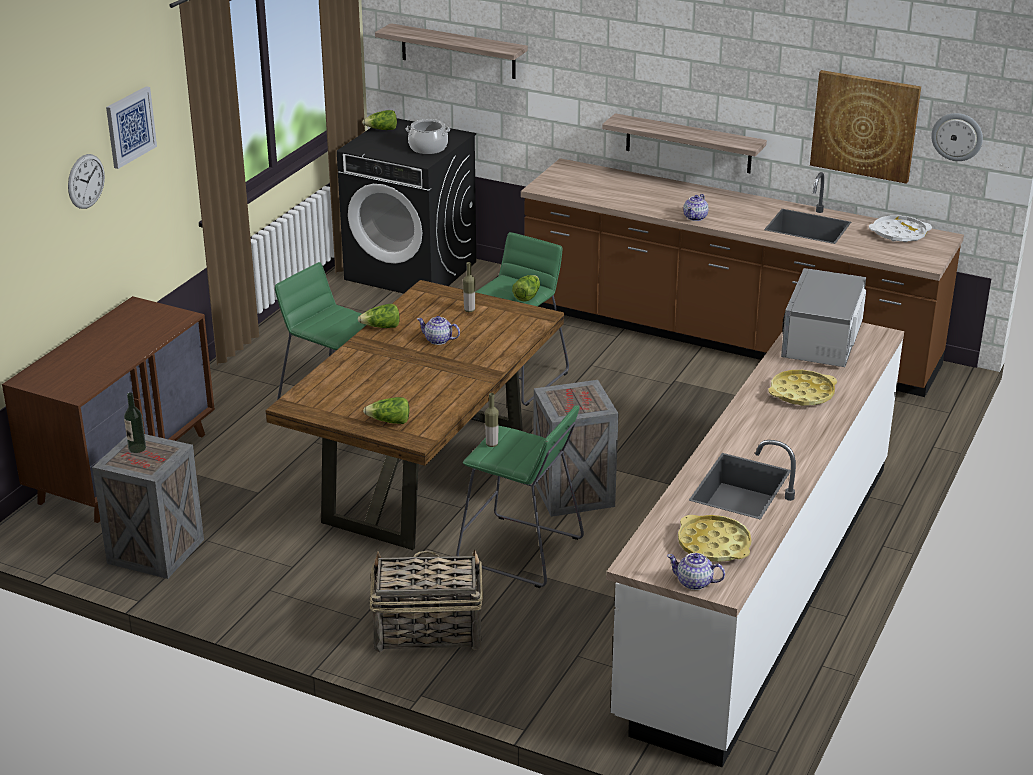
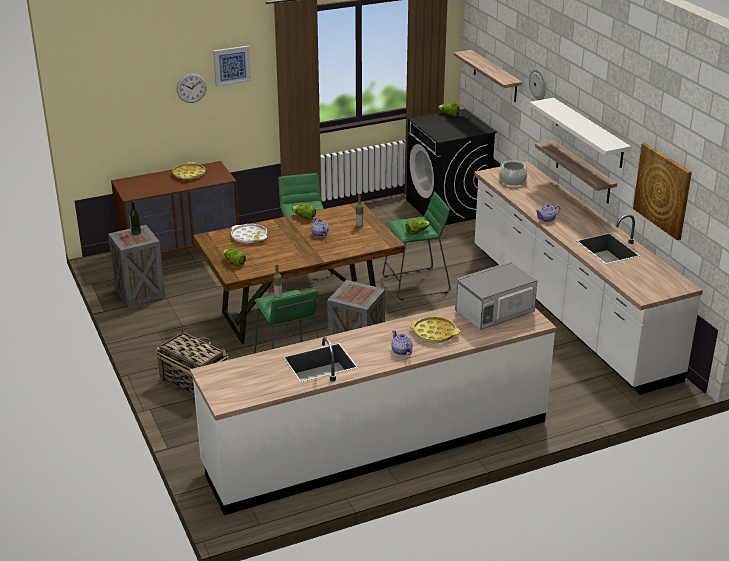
camera: 40 degrees right, 0 degrees up
(428, 148) = (456, 132): cooking pot -> cooking pot (512, 180)
(694, 583) = (217, 394): teapot -> teapot (401, 351)
(696, 85) = (589, 133): none -> white shelf
(713, 545) = (256, 382): yellow tray -> yellow tray (189, 174)
(727, 338) = (568, 311): brown counter -> white counter
(899, 234) = (658, 273): white tray -> white tray (249, 237)
(957, 136) = (707, 215): wall clock -> wall clock (538, 84)

